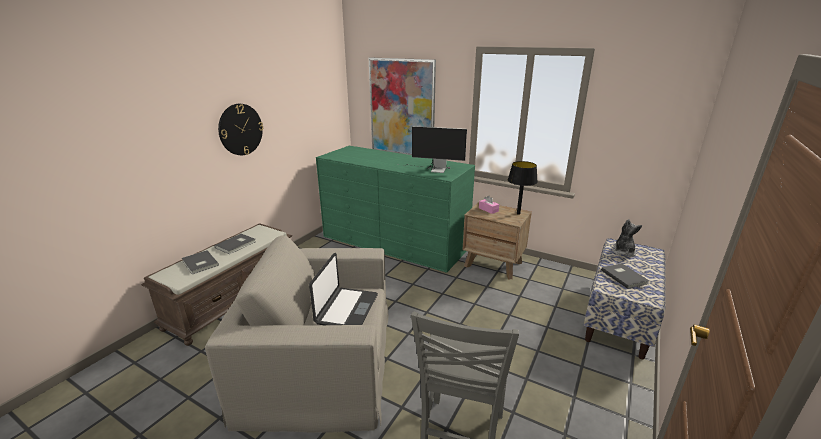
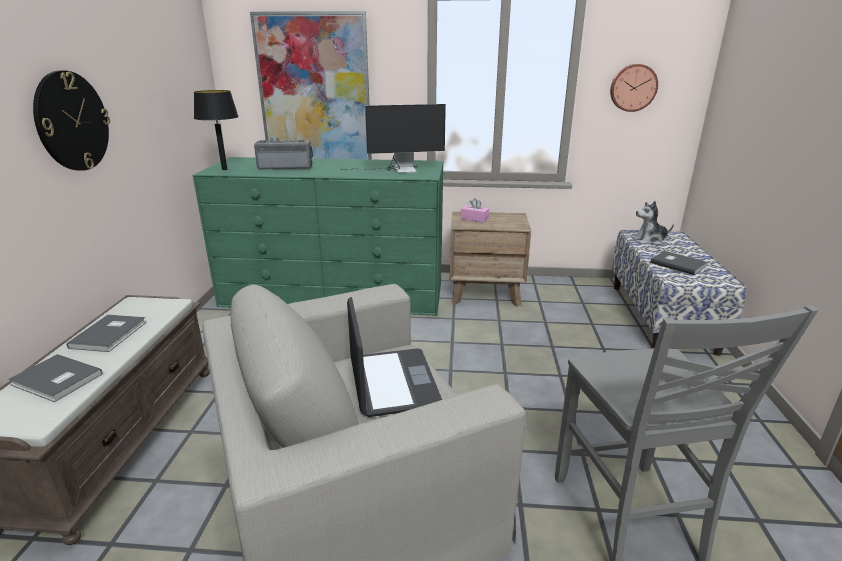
camera: 25 degrees left, 0 degrees up
(370, 158) = (286, 167): none -> radio
(518, 213) = (513, 217): black table lamp -> black table lamp (224, 169)
(623, 252) = (650, 241): plush toy -> plush toy turned 90 degrees counterclockwise
(630, 126) = (633, 87): none -> wall clock

